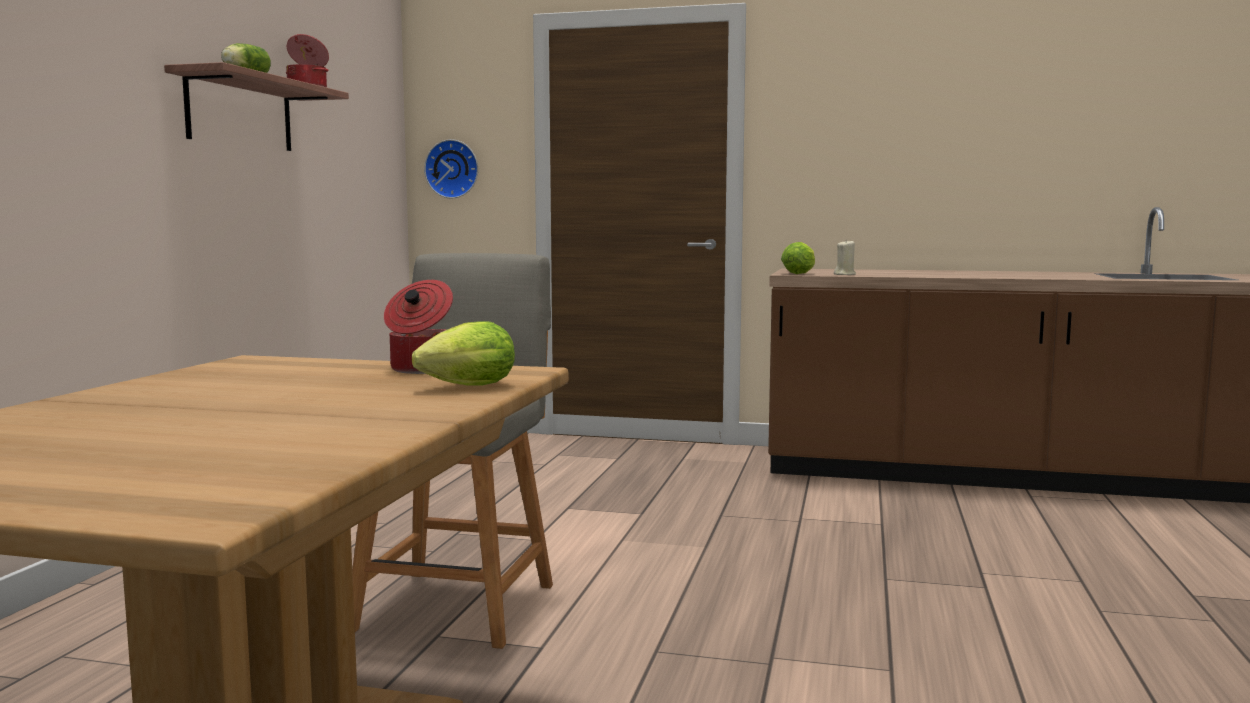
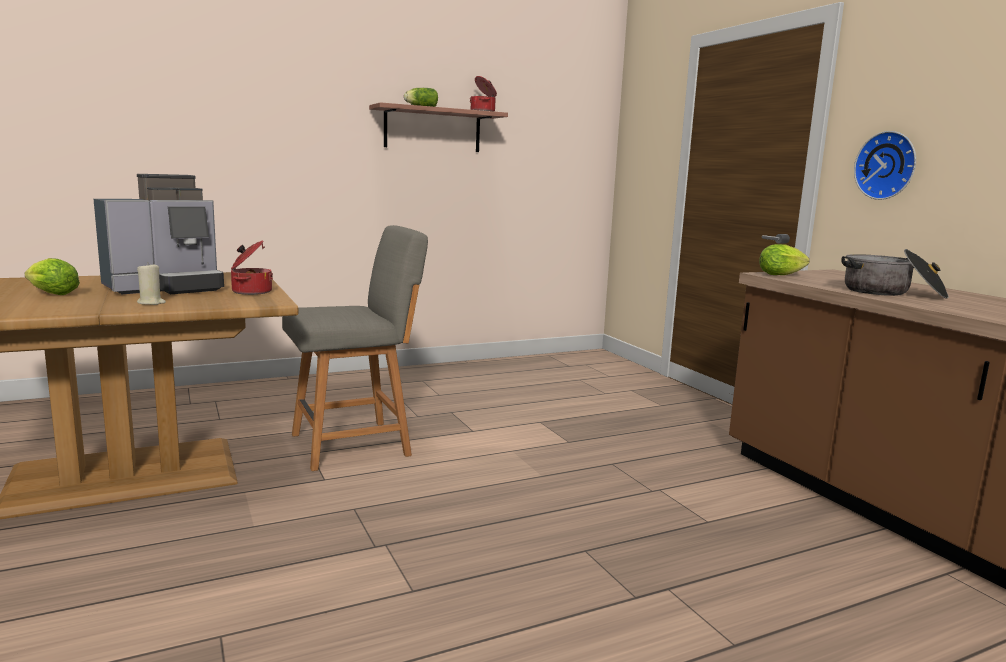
camera: 50 degrees right, 5 degrees up
(287, 389) = (167, 288): none -> coffee machine
(453, 169) = (637, 163): wall clock -> wall clock (887, 165)
(463, 387) = (201, 302): lettuce -> lettuce (50, 294)
(845, 274) = (810, 282): beige candle -> beige candle (151, 303)
(914, 274) = (892, 292): none -> cooking pot

